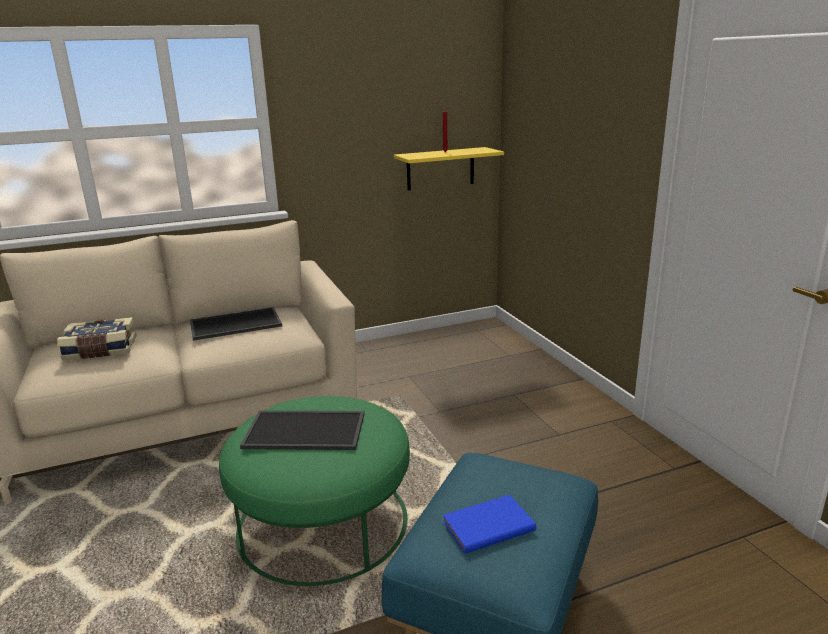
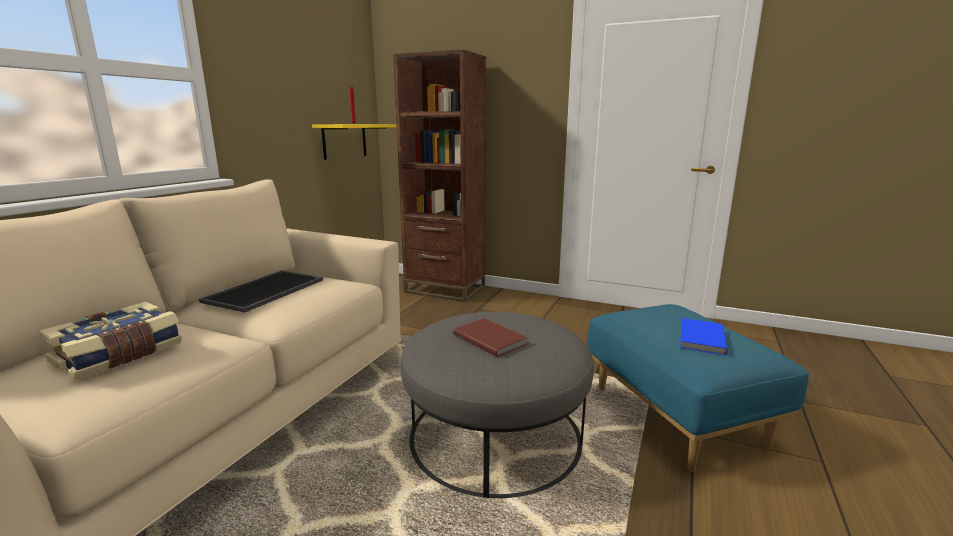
camera: 45 degrees left, 5 degrees down
(306, 430) = (490, 339): tray -> brown book
(323, 522) = (494, 435): green ottoman -> grey ottoman
(517, 358) = (445, 289): none -> brown bookcase

